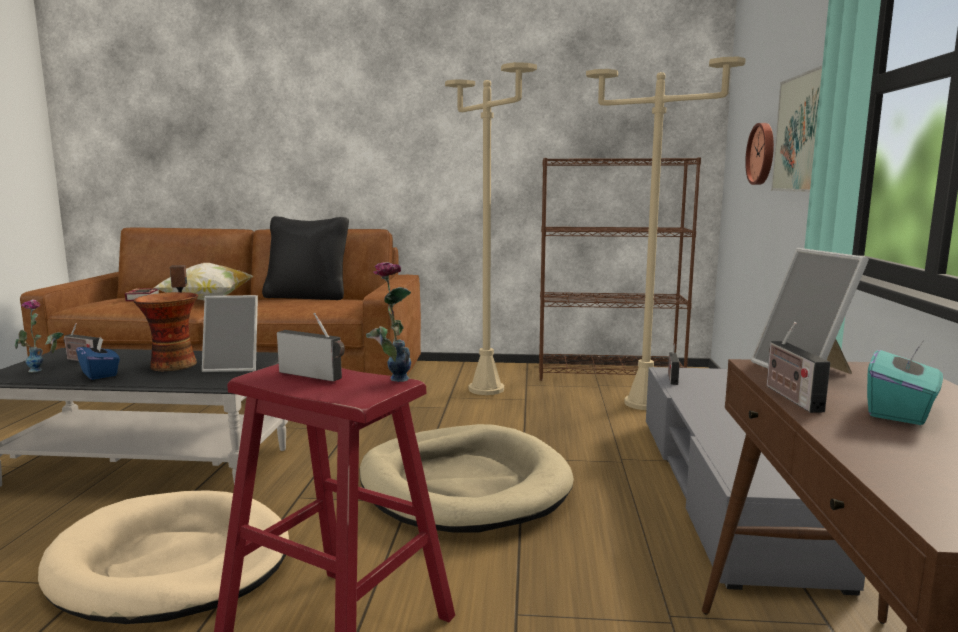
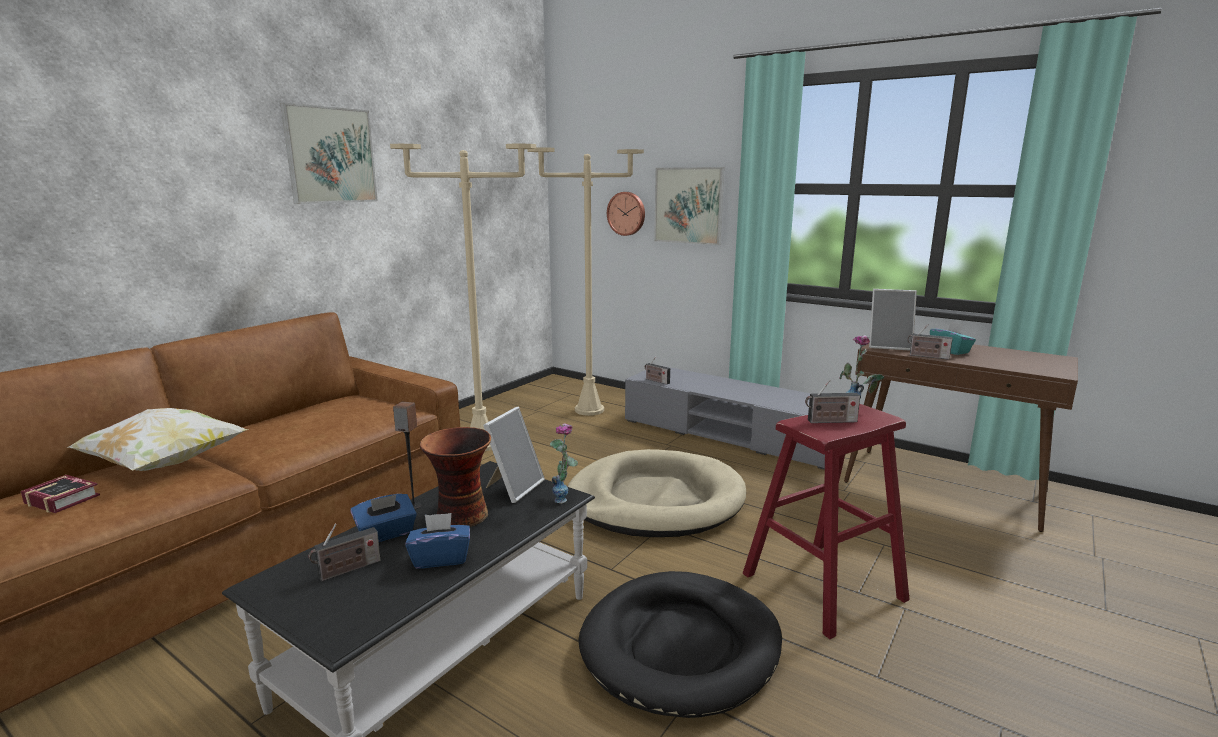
camera: 60 degrees left, 5 degrees up
(44, 371) = (365, 597): vase -> vase (565, 497)
(137, 357) = (386, 534): none -> blue tissue box
(172, 563) = (681, 646): beige dog bed -> black dog bed
(308, 297) = (282, 414): black pillow -> none
(313, 375) = (830, 421): radio -> radio turned 150 degrees counterclockwise
(429, 99) = (331, 155): none -> picture
(610, 374) = (519, 400): brown bookcase -> none

